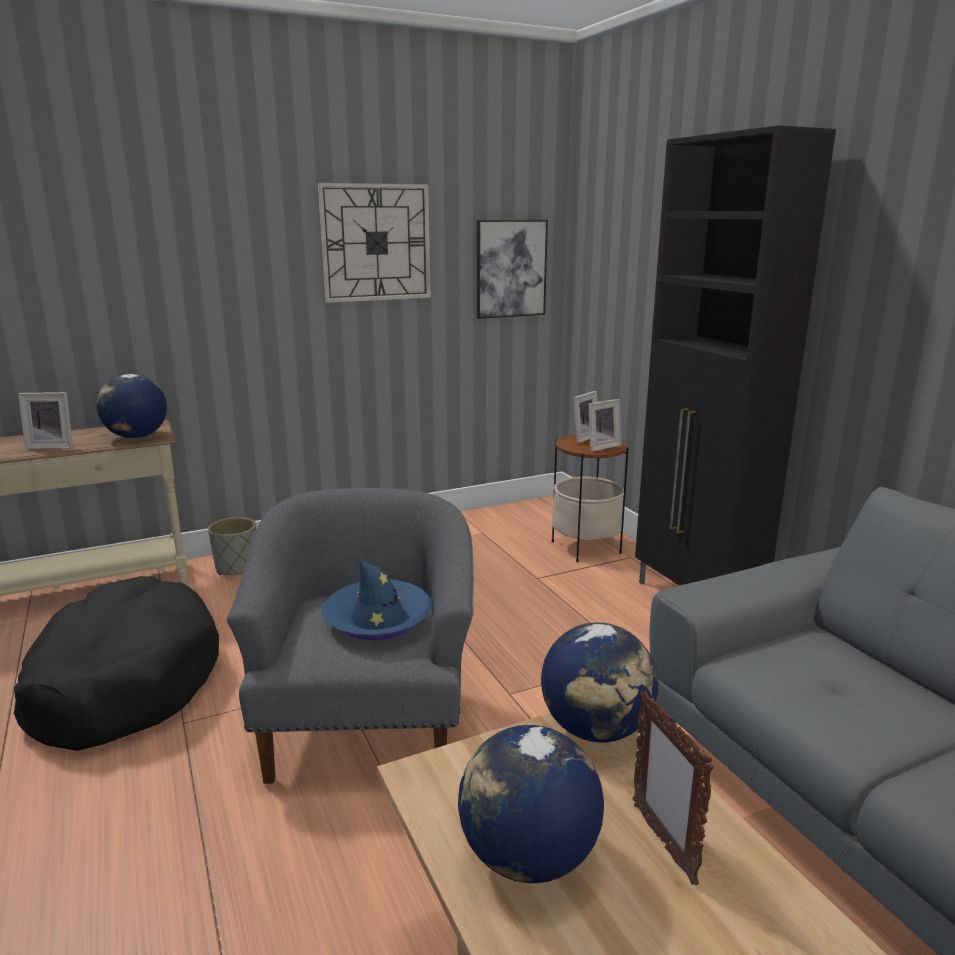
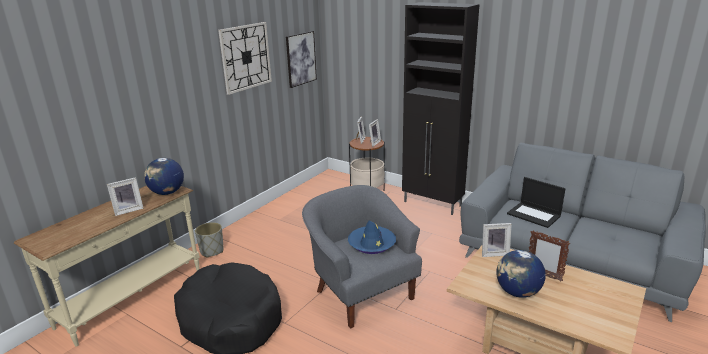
camera: 30 degrees left, 5 degrees up
(596, 729) = (494, 253): globe -> picture frame
(839, 681) = (534, 215): none -> laptop

